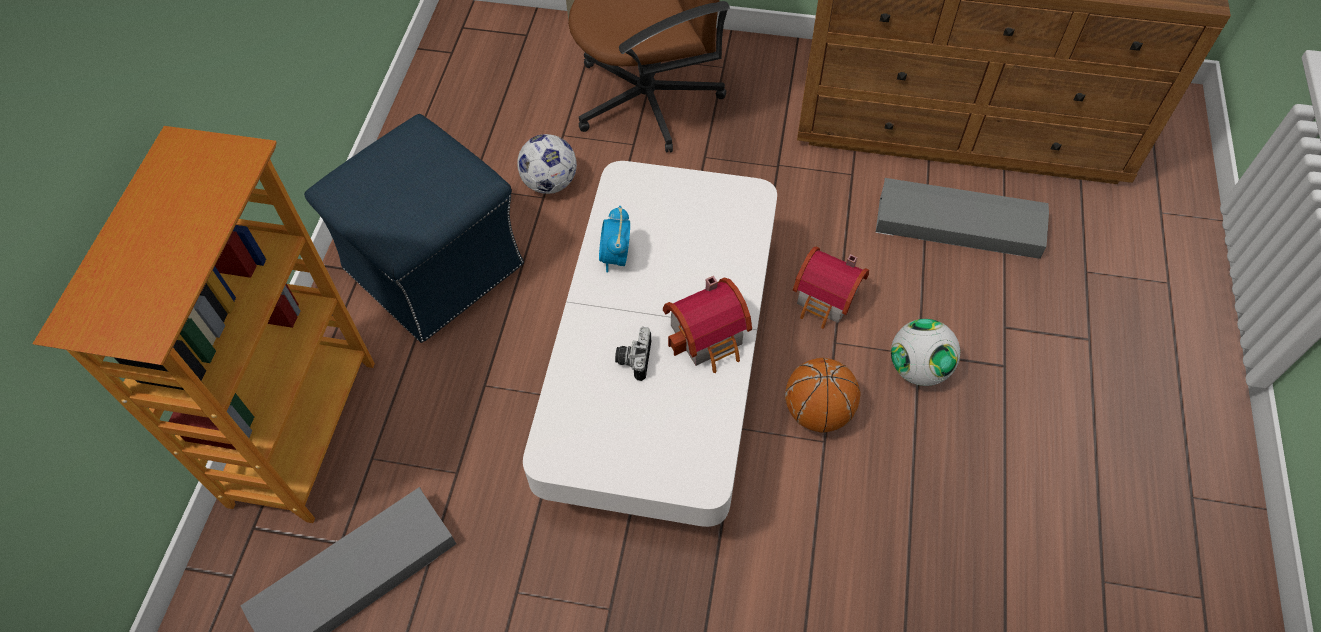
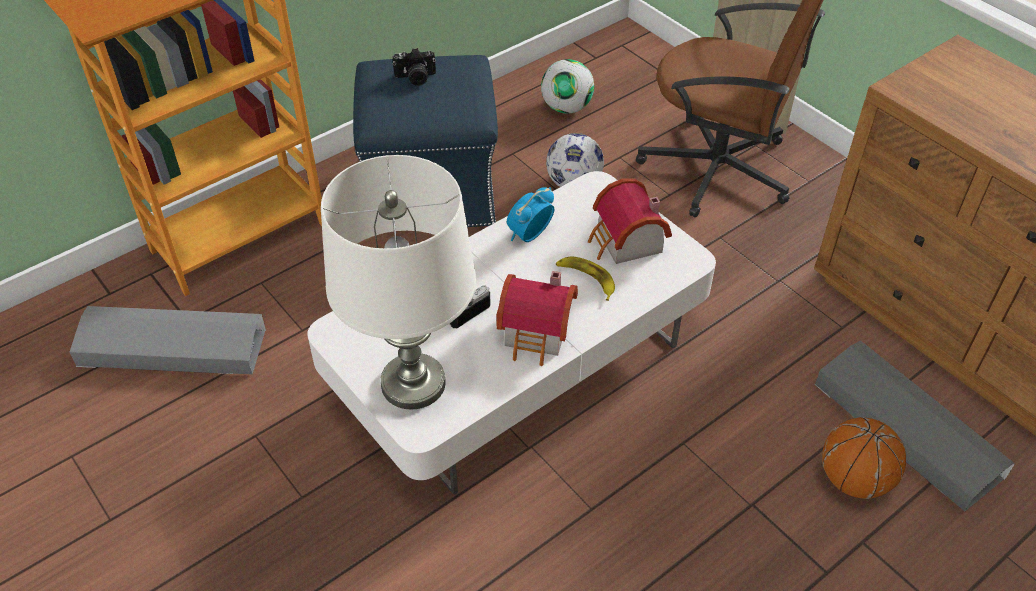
camera: 40 degrees right, 10 degrees down
(385, 175) = (415, 78): none -> camera
(661, 451) = (413, 383): none -> white table lamp
(697, 264) = (586, 279): none -> banana
(818, 412) = (610, 483): basketball -> basketball (854, 480)
(827, 300) = (711, 407): toy house -> toy house (626, 243)
(918, 368) = (737, 515): football -> football (566, 108)

